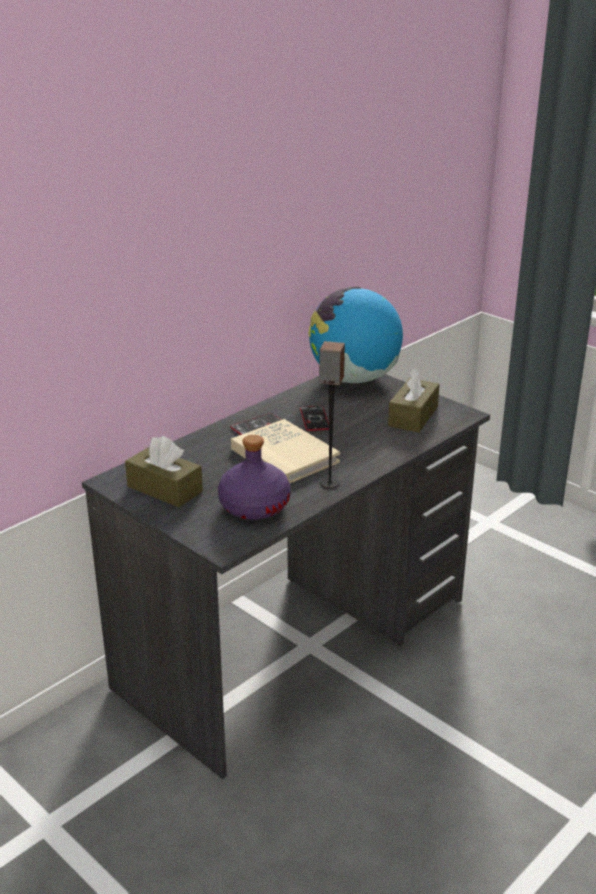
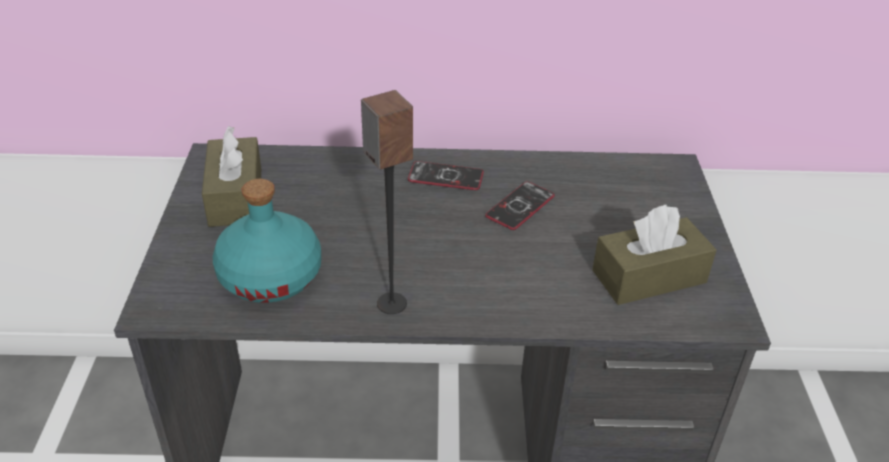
camera: 45 degrees right, 10 degrees up
(254, 506) = (270, 276): purple bottle -> turquoise bottle
(285, 455) = (409, 233): beige book -> none
(354, 378) = (658, 179): globe -> none

